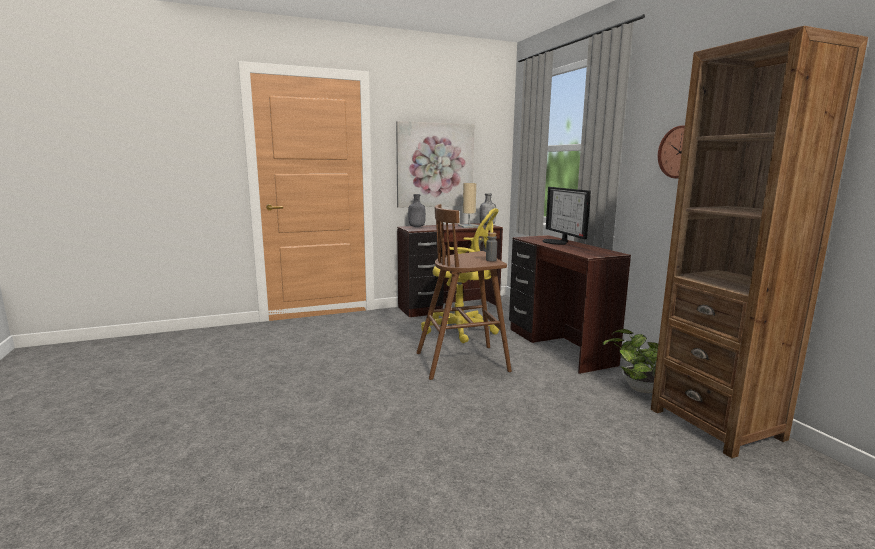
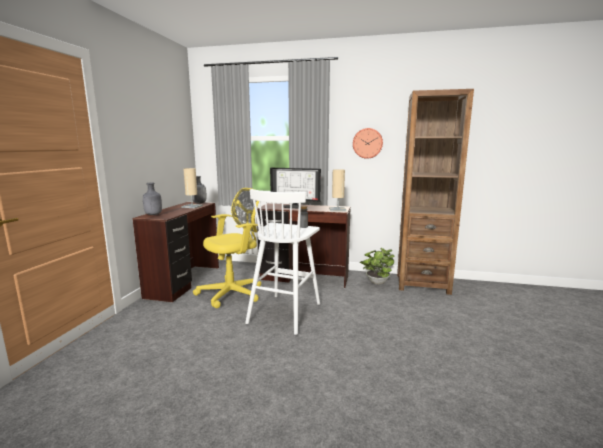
camera: 55 degrees left, 0 degrees up
(435, 165) = (151, 153): picture -> none
(463, 362) = (285, 312): brown stool -> white stool
(591, 253) = (337, 209): none -> beige table lamp

